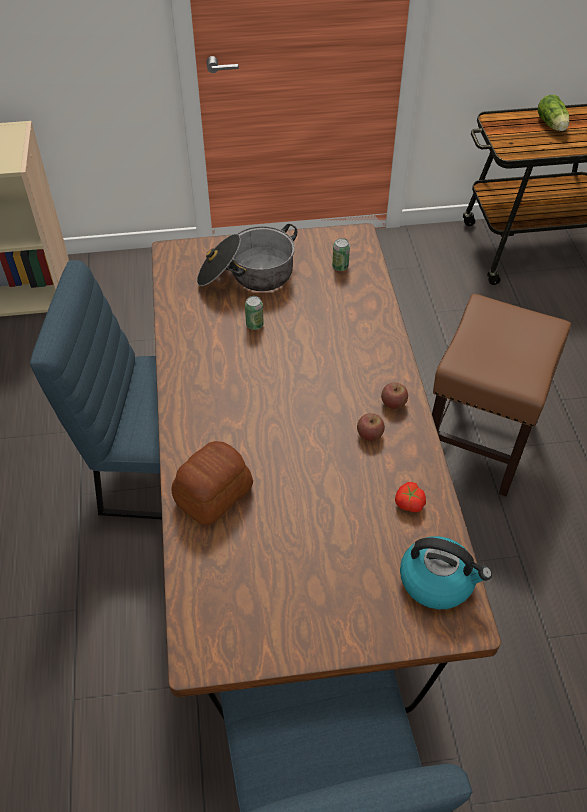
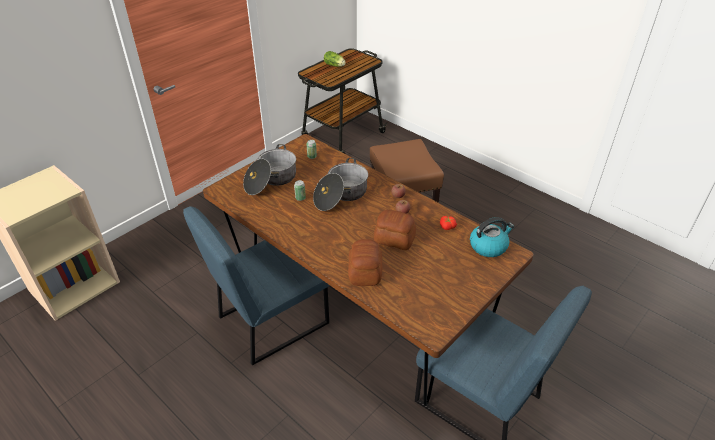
camera: 40 degrees left, 10 degrees down
(308, 471) = (394, 239): none -> bread
(312, 353) = (341, 195): none -> cooking pot

